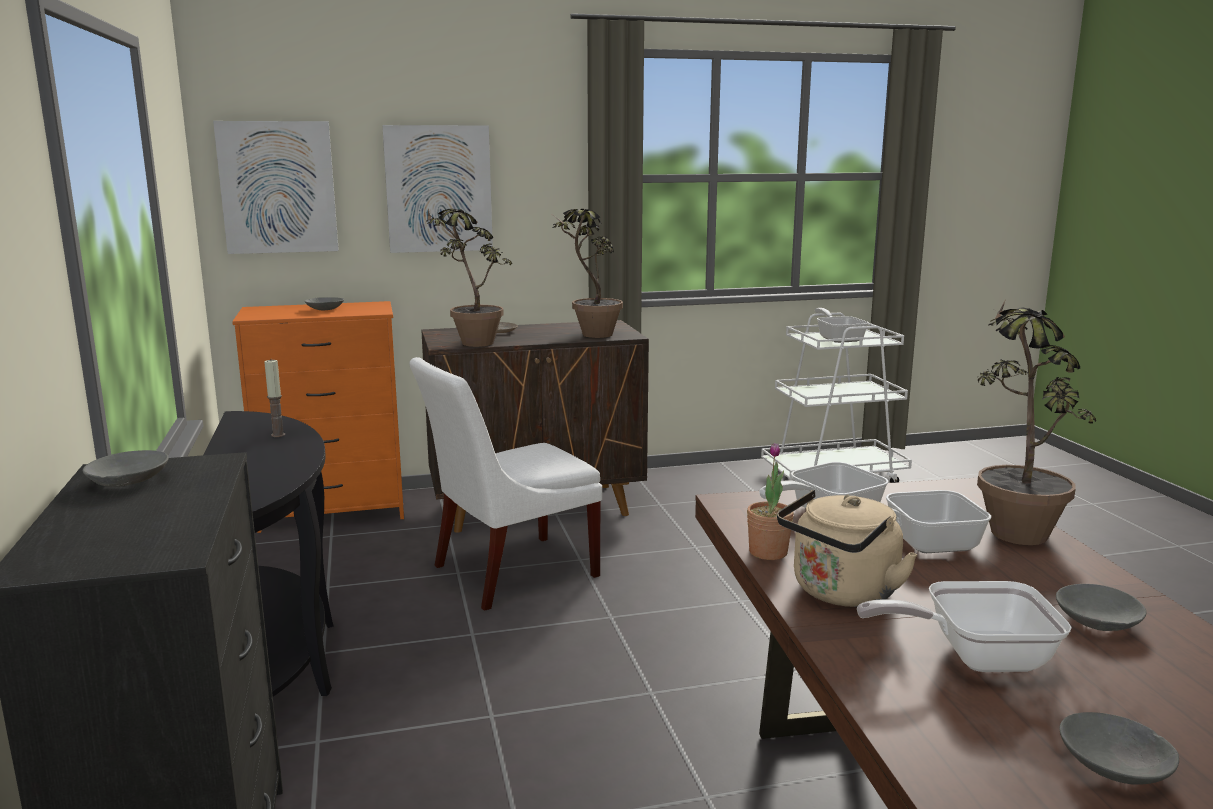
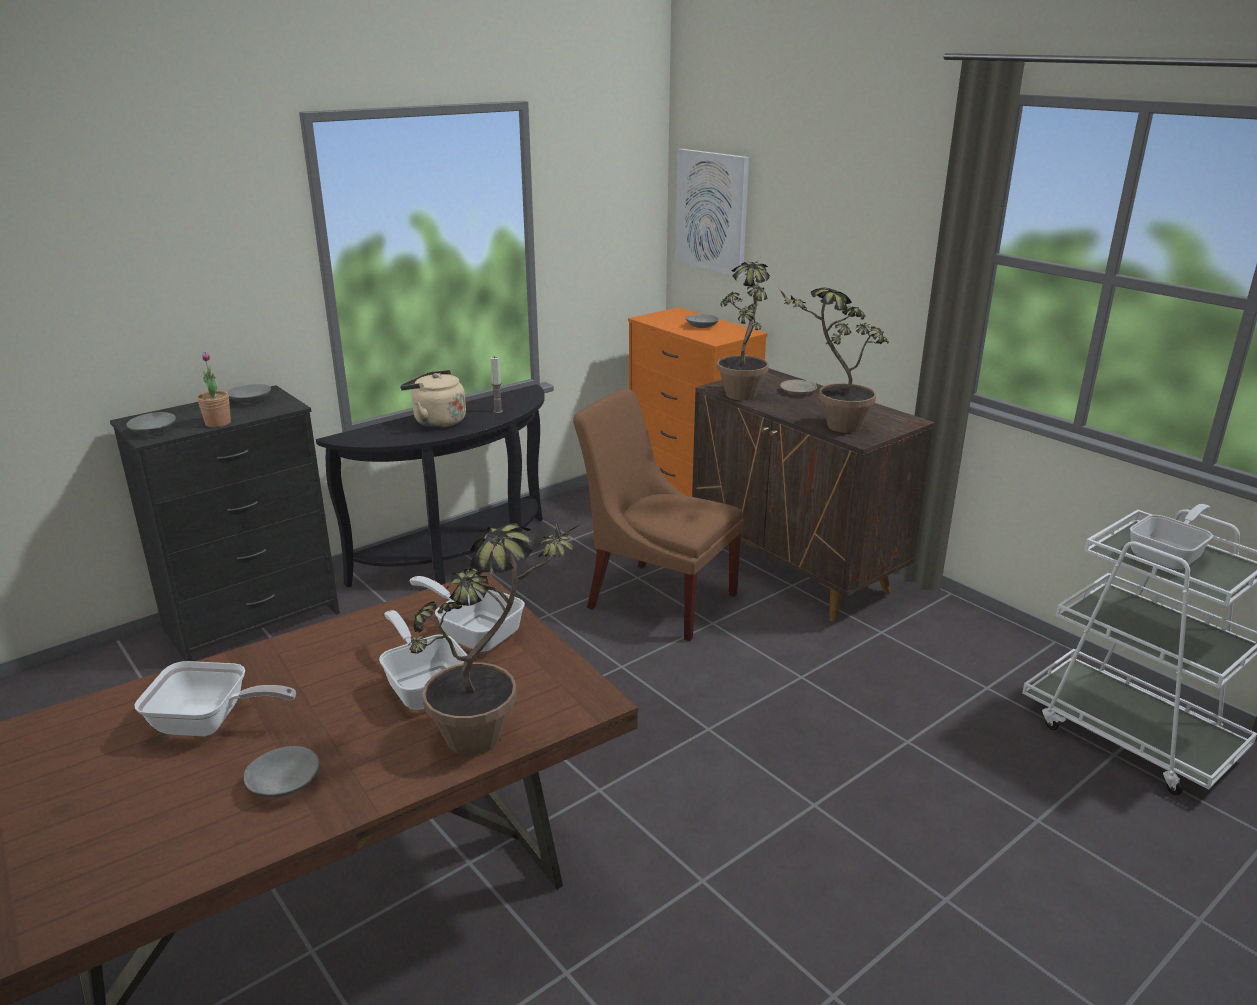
camera: 65 degrees right, 10 degrees up
(438, 189) = (819, 235): picture -> none
(508, 572) = (657, 598): white chair -> brown chair
(768, 552) = (373, 618): potted plant -> potted plant (218, 423)
(841, 593) = (306, 658): beige kettle -> beige kettle (436, 421)
(974, 657) = (210, 723): frying pan -> frying pan turned 120 degrees clockwise
(1115, 766) = (62, 787): grey bowl -> grey bowl (153, 431)

